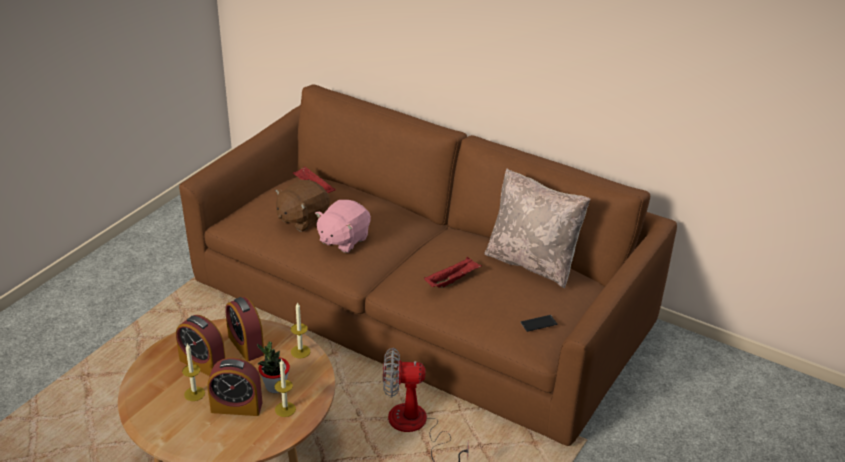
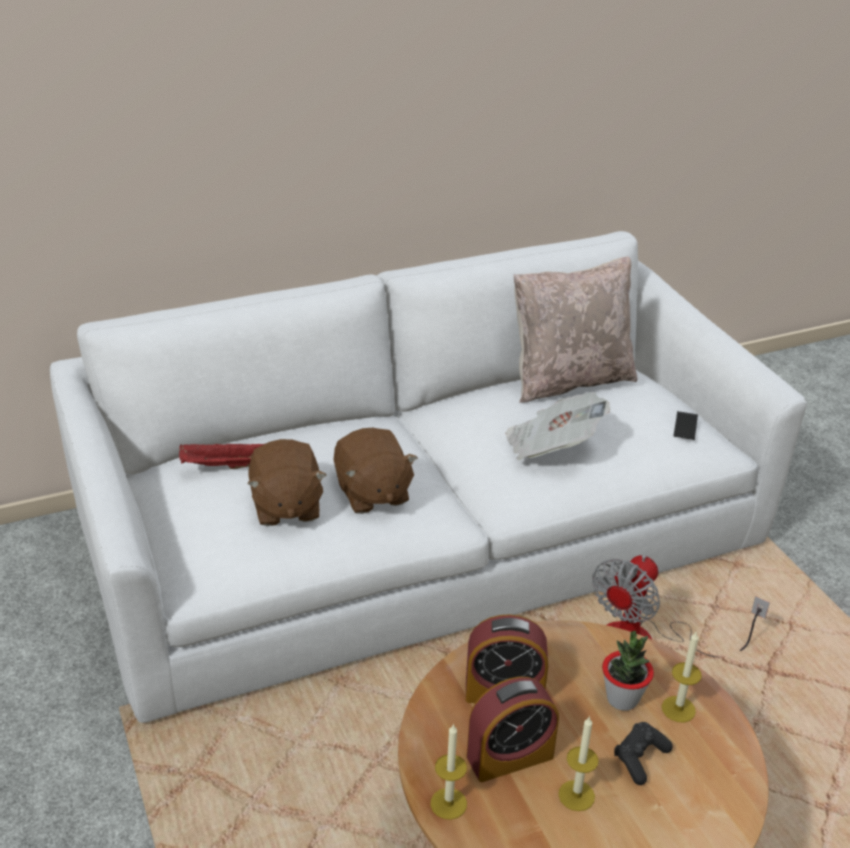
camera: 55 degrees left, 0 degrees up
(236, 407) = (639, 759): alarm clock -> black game controller
(300, 351) = (563, 642): candle -> candle (448, 803)
(343, 240) = (372, 493): pink plush toy -> brown plush toy
(421, 304) = (421, 531): brown sofa -> white sofa
(452, 280) = (552, 447): red tray -> newspaper

